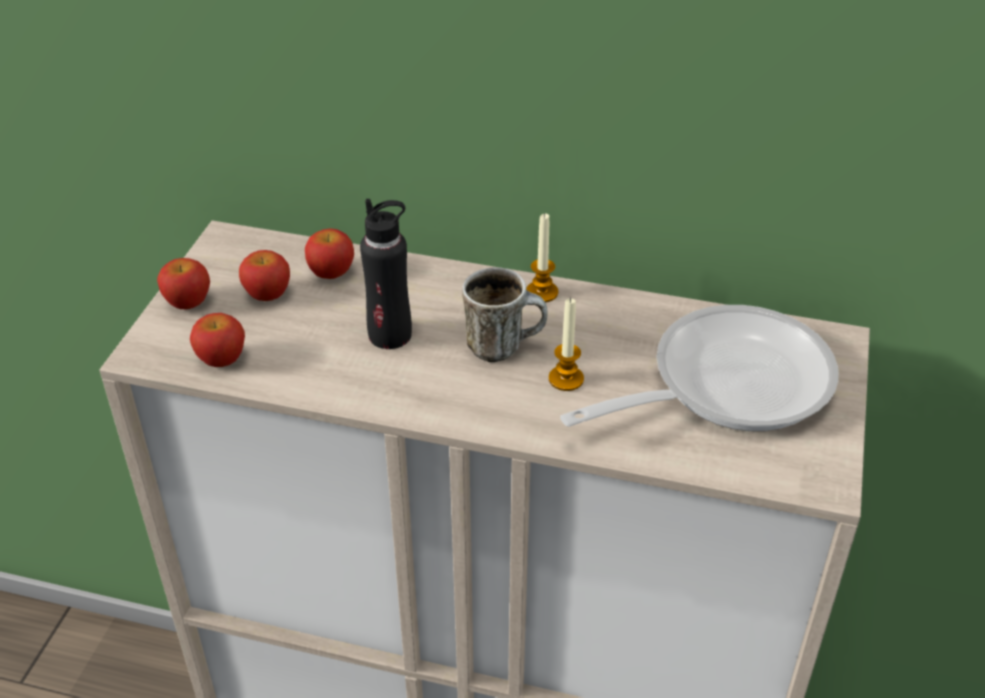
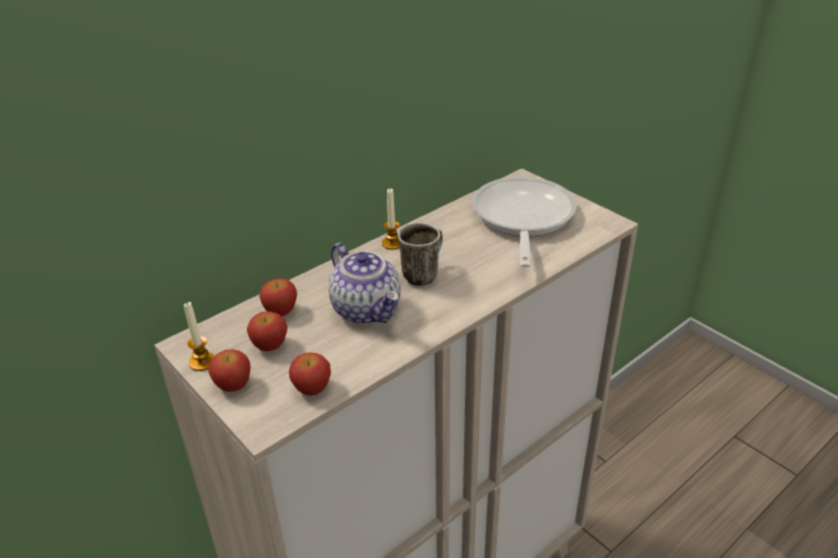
camera: 55 degrees left, 5 degrees down
(390, 335) = (367, 309): black bottle -> teapot
(566, 379) = (470, 264): candle -> candle (202, 362)

